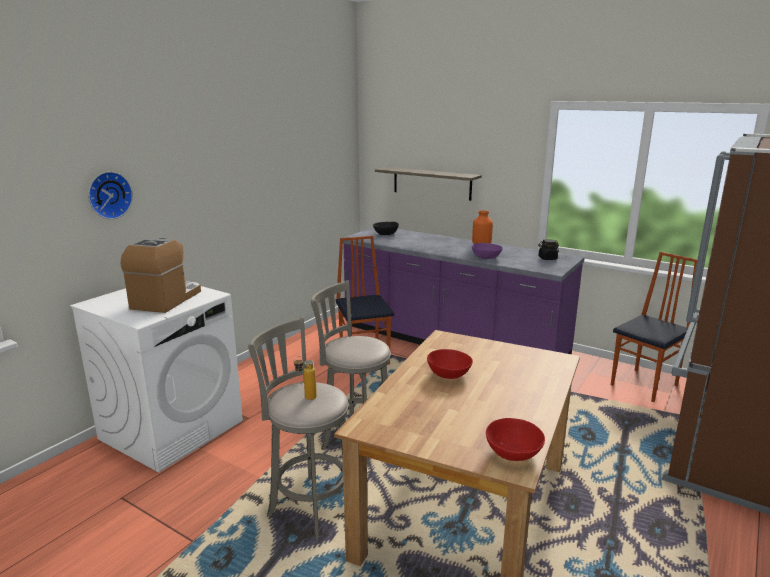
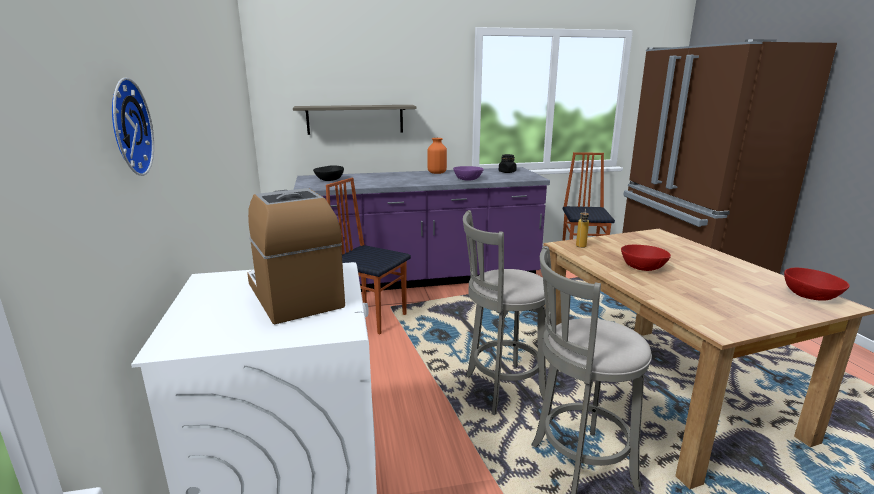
camera: 45 degrees left, 0 degrees up
(306, 398) = (603, 337): bottle -> bottle (581, 247)

